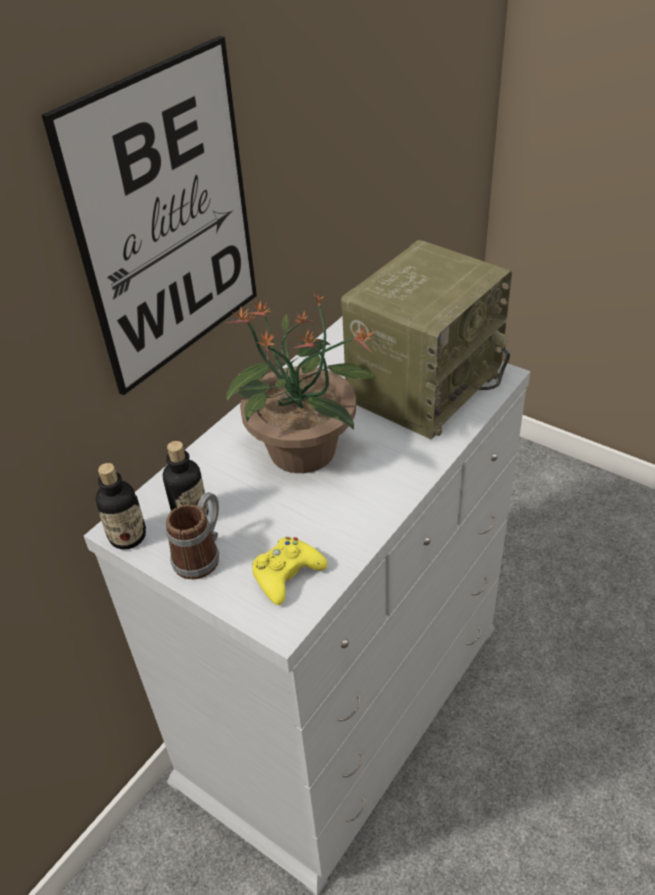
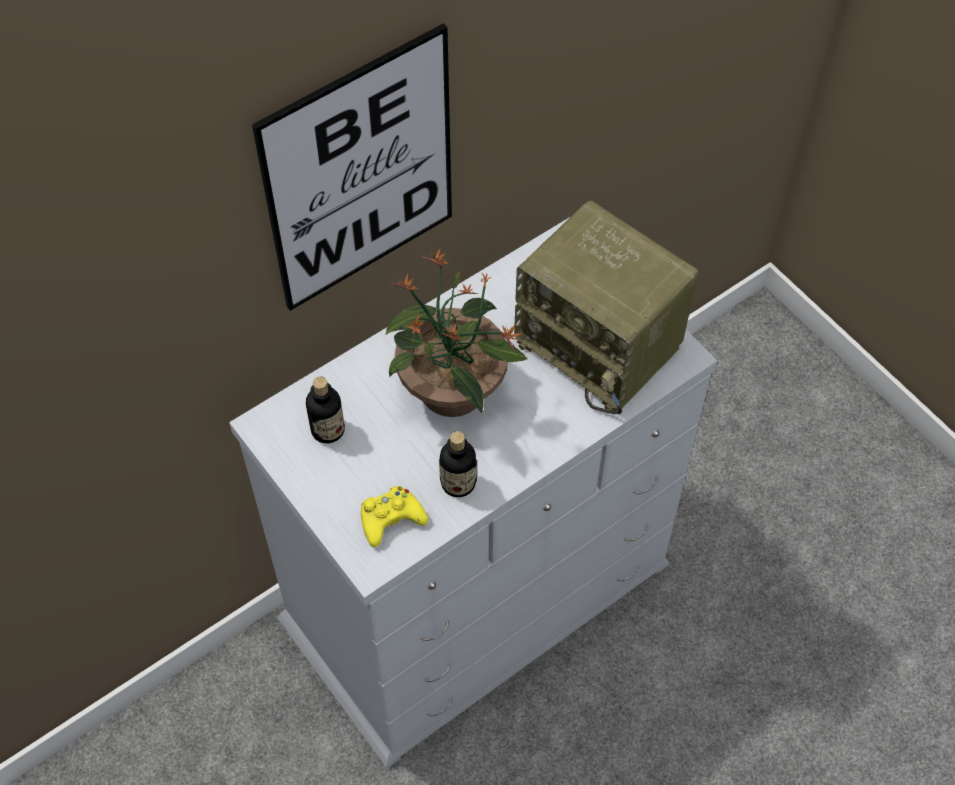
camera: 15 degrees right, 15 degrees up
(128, 537) = (267, 436): bottle -> bottle (458, 483)
(202, 554) = (325, 475): mug -> none
(424, 385) = (601, 345): radio -> radio turned 75 degrees clockwise

